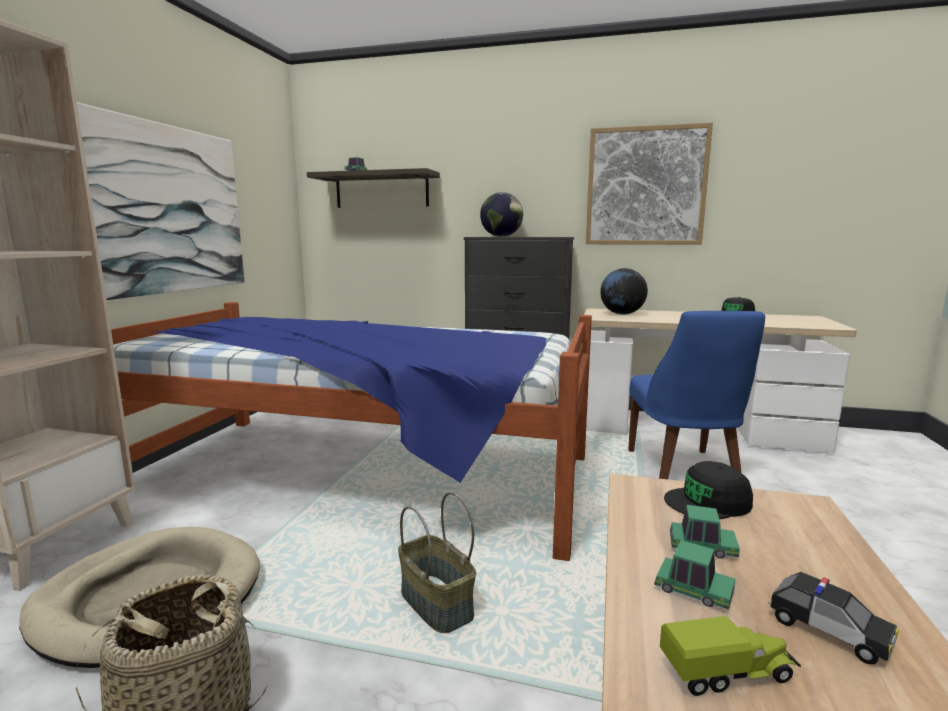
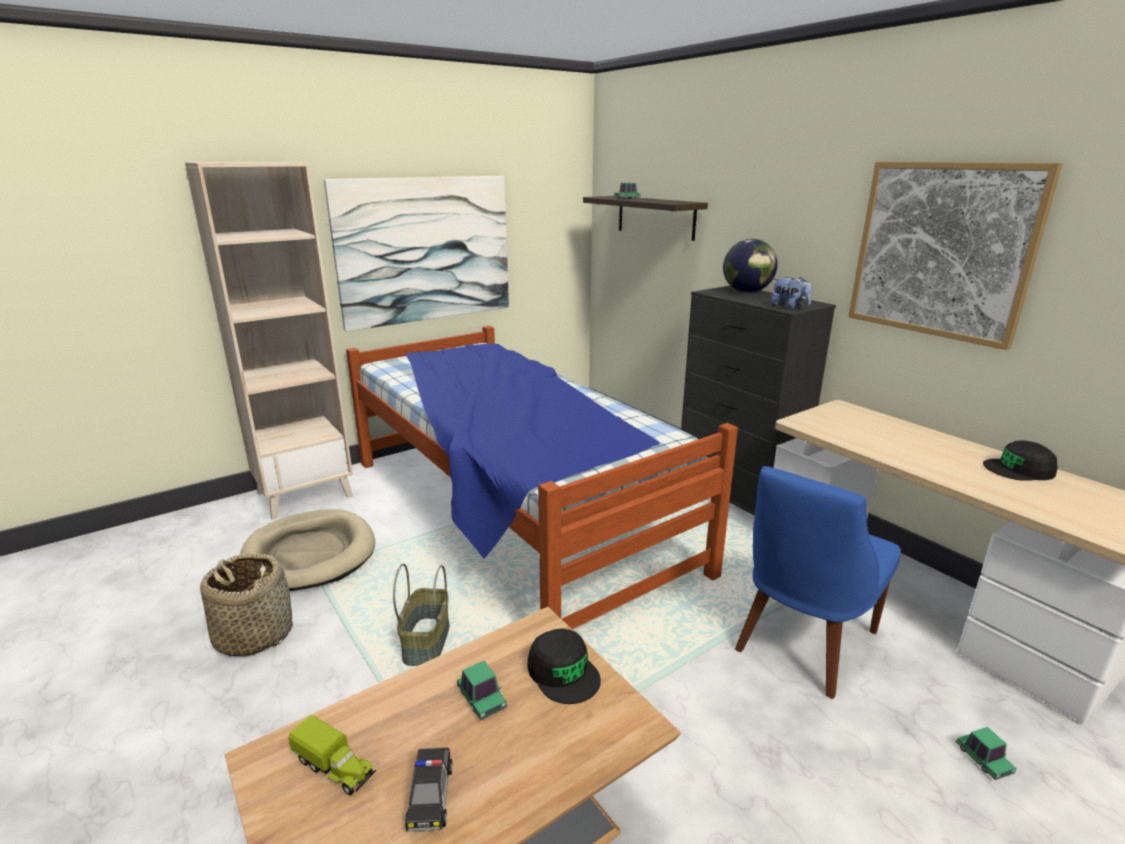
camera: 40 degrees right, 10 degrees up
(555, 236) = (789, 307): none -> plush toy
(622, 314) = (852, 422): globe -> none
(693, 591) = (414, 719): toy car -> toy car (983, 759)
(708, 502) = (563, 672): black cap -> black cap turned 150 degrees counterclockwise

